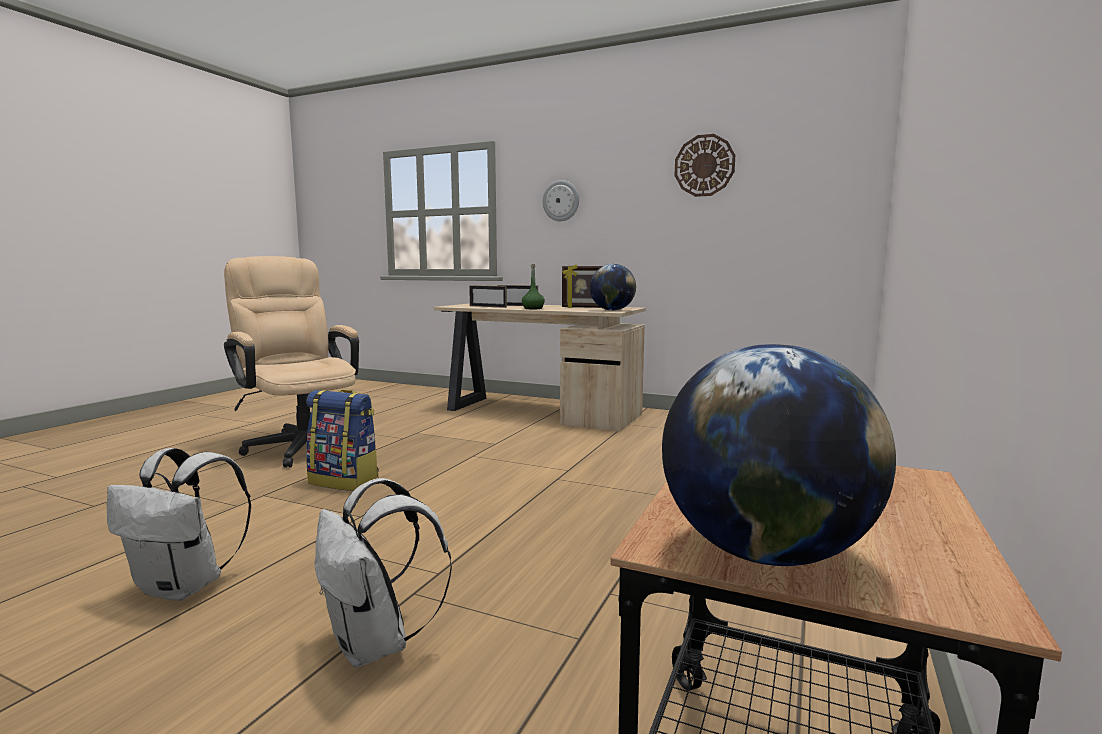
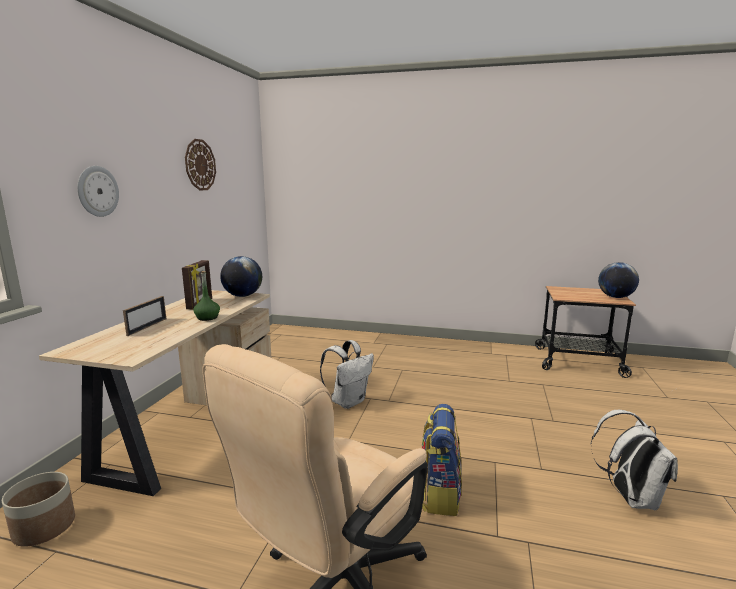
camera: 100 degrees left, 5 degrees up
(376, 645) = (592, 420): white backpack -> white backpack (348, 401)
(439, 397) = (44, 527): none -> planter
(488, 306) = (156, 338): picture frame -> none

